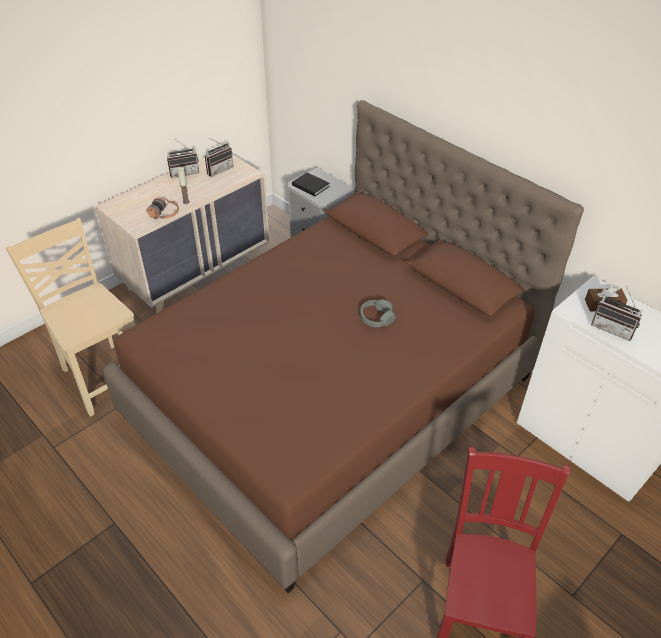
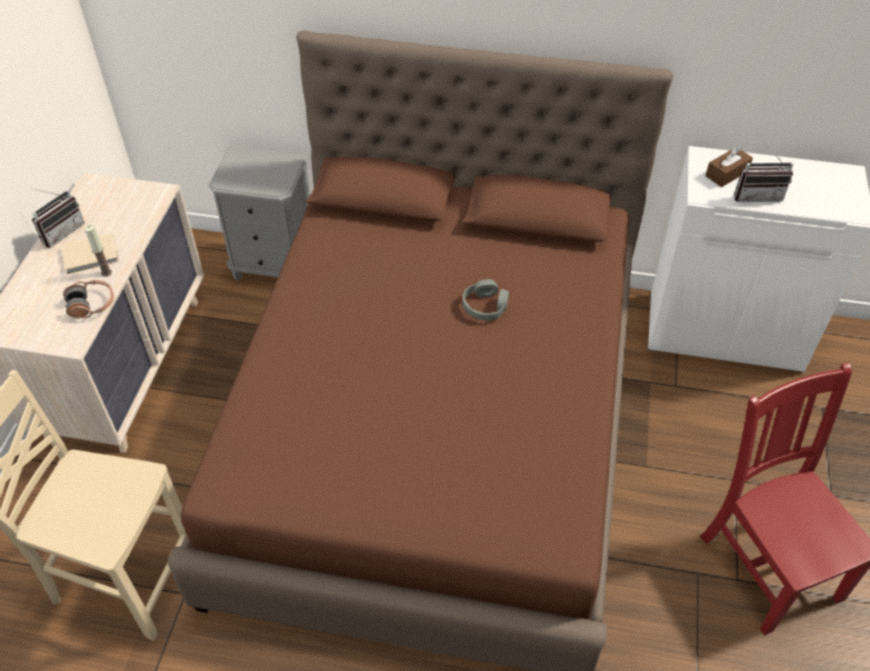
camera: 35 degrees left, 5 degrees up
(188, 190) = (92, 255): none -> beige book
(218, 169) = (108, 205): radio -> none
(310, 185) = (244, 174): black book -> none

